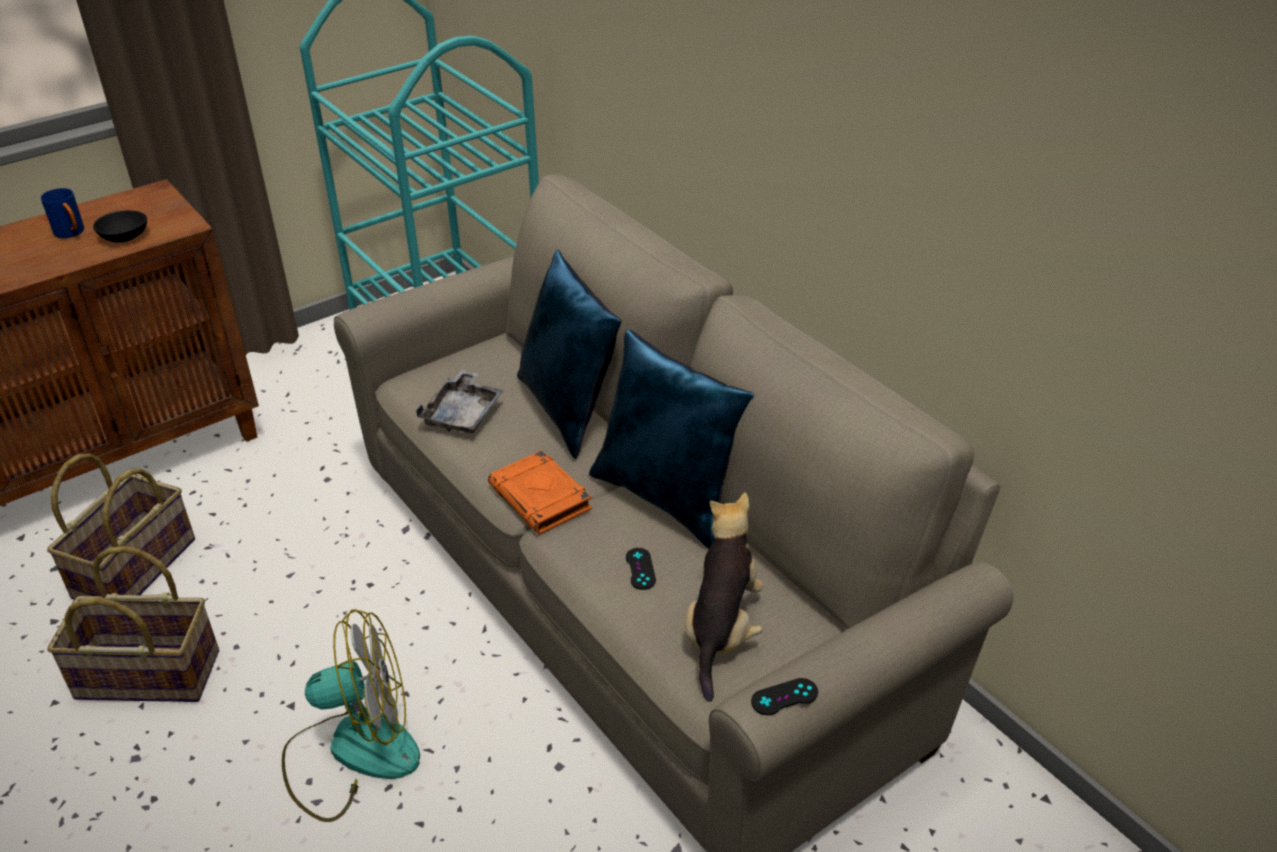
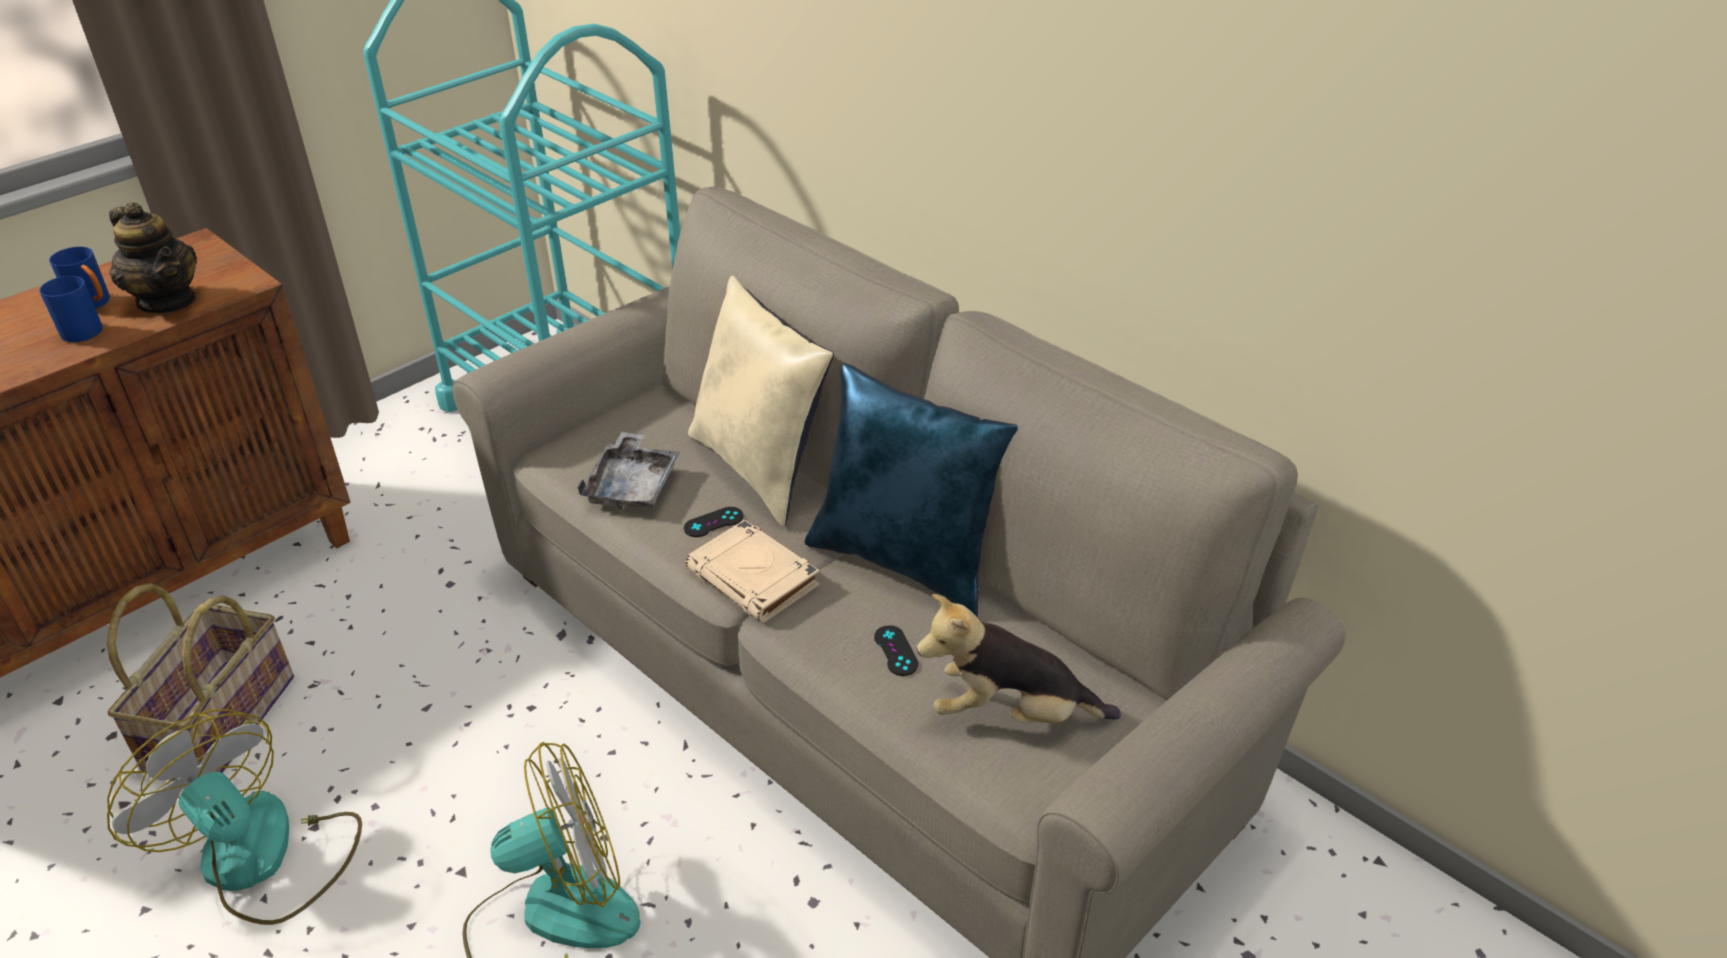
camera: 10 degrees left, 0 degrees up
(55, 253) = (77, 330): none -> blue mug
(125, 235) = (168, 301): black bowl -> teapot
(146, 676) = (263, 859): basket -> fan
(541, 498) = (754, 578): orange book -> beige book
(570, 409) = (762, 468): blue pillow -> beige pillow
(721, 630) = (1010, 714): plush toy -> plush toy turned 90 degrees counterclockwise
(784, 697) = (1131, 787): black game controller -> black game controller (713, 522)

